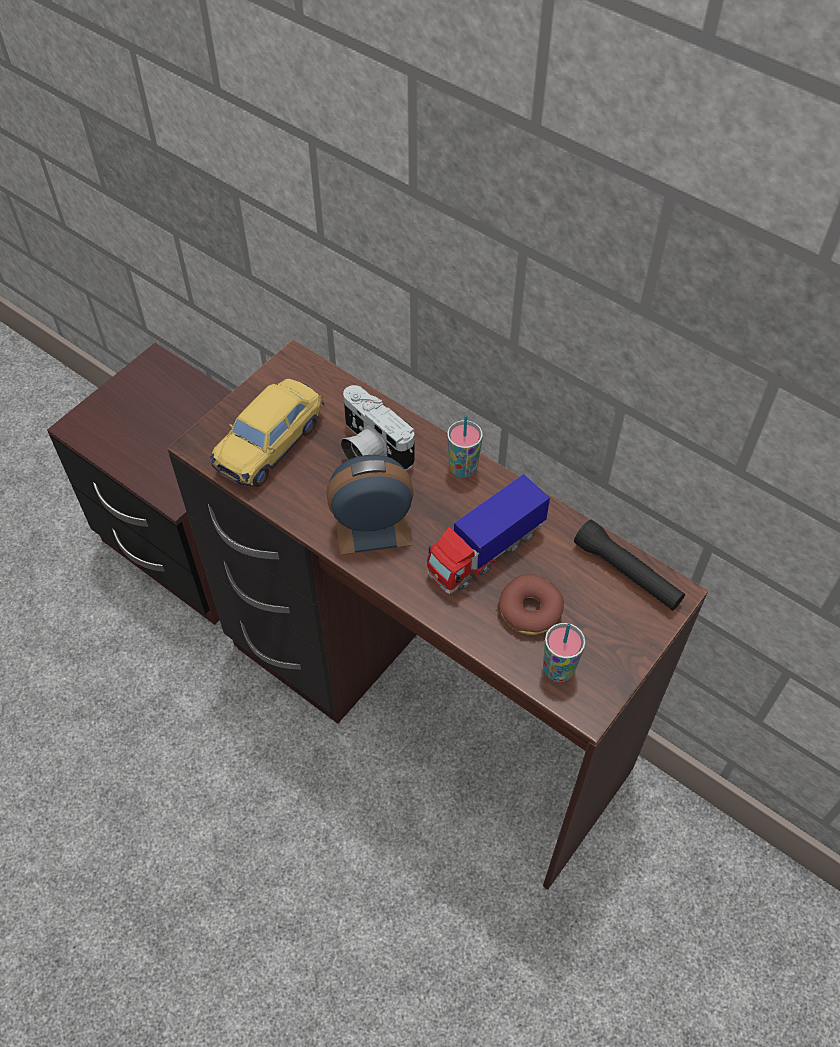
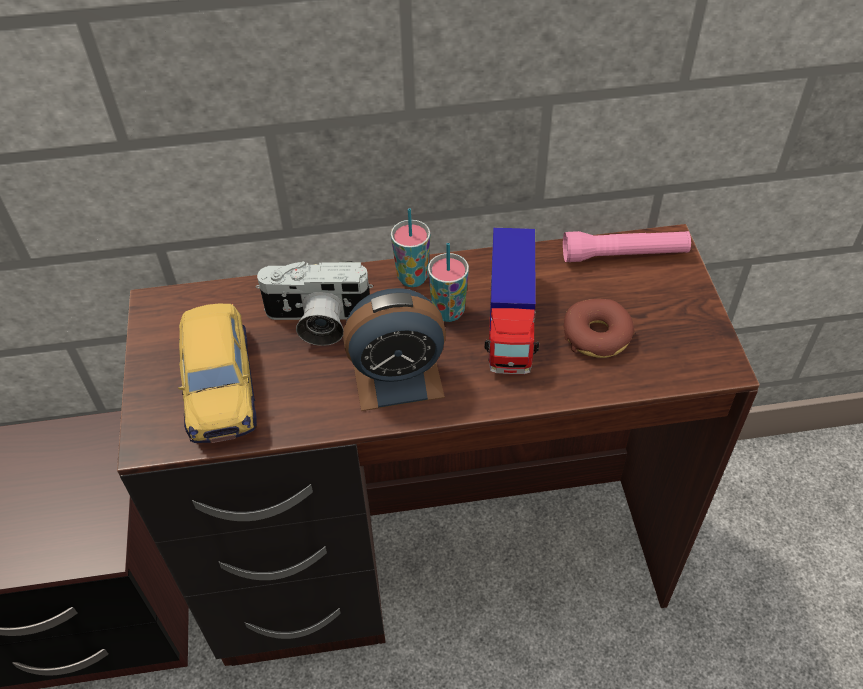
camera: 45 degrees left, 5 degrees down
(372, 527) = (397, 378): alarm clock -> alarm clock turned 135 degrees counterclockwise
(558, 670) = (670, 359): cup -> cup (448, 312)
(627, 573) = (624, 255): black flashlight -> pink flashlight

